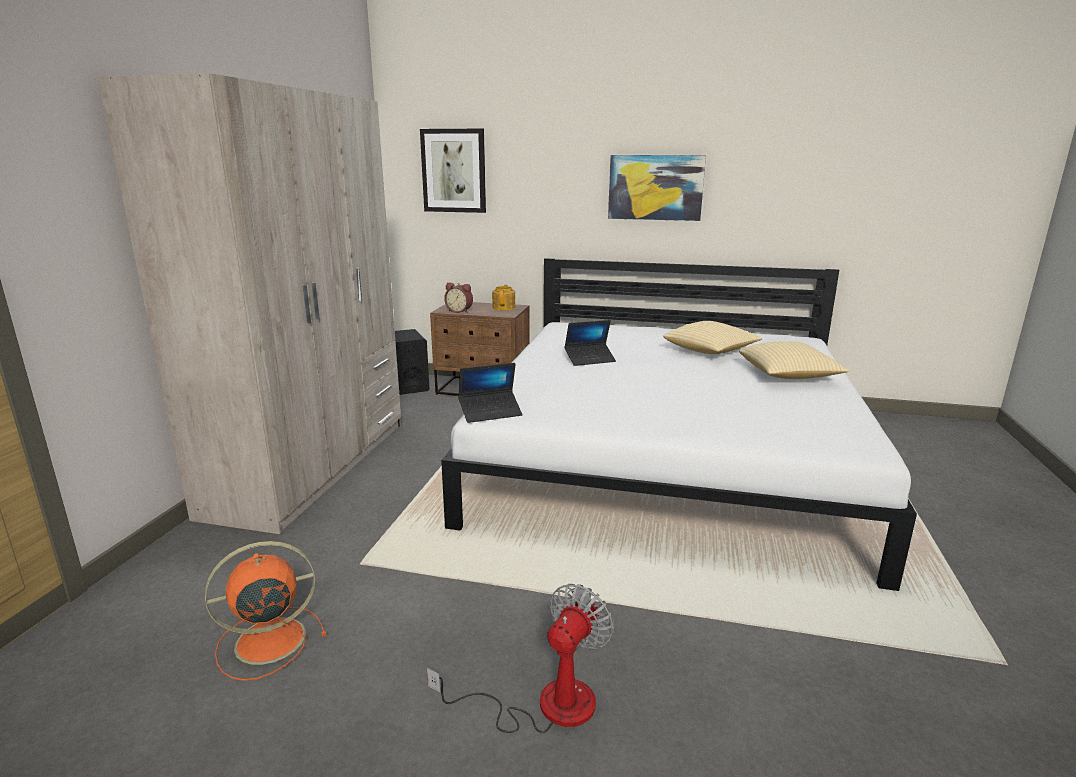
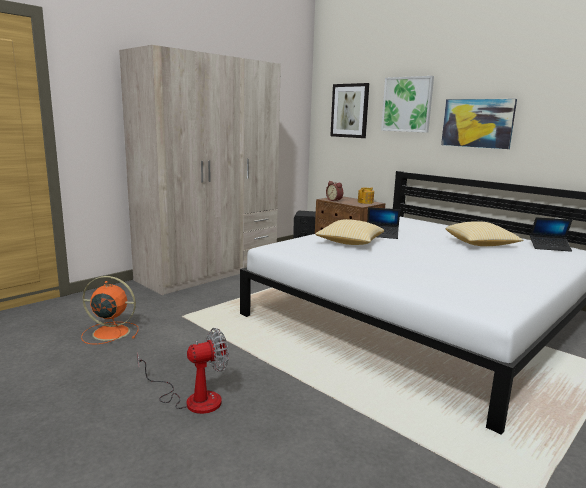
camera: 30 degrees right, 5 degrees down
(490, 412) = (274, 246): laptop -> laptop (549, 247)
(550, 161) = (407, 104): none -> picture
(788, 376) = (517, 266): pillow -> pillow (350, 243)

